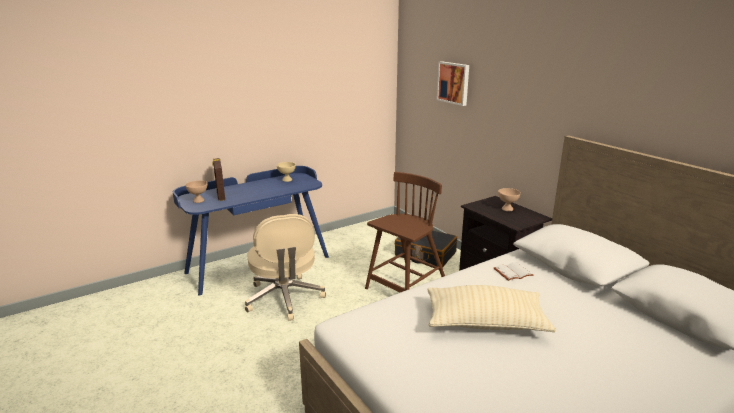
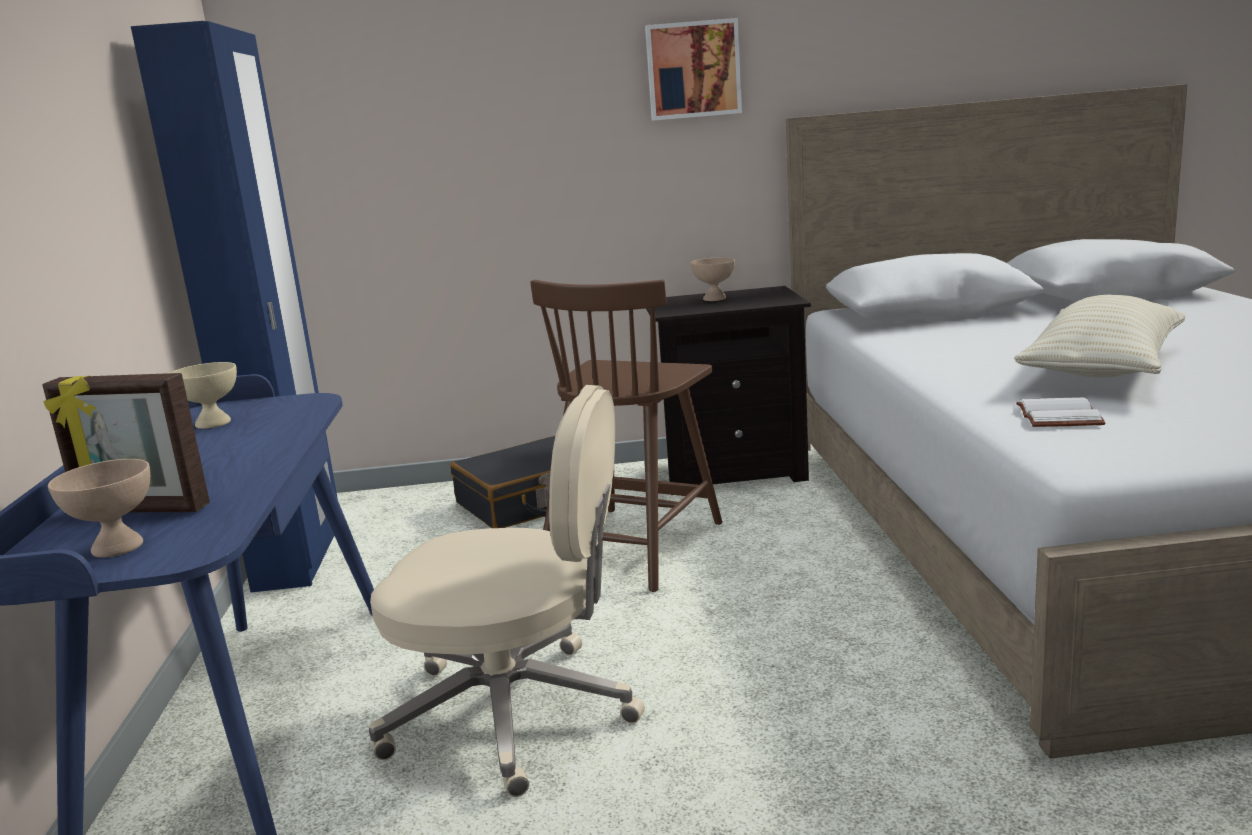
camera: 60 degrees left, 5 degrees down
(352, 231) = (300, 557): none -> blue wardrobe
(405, 286) = (633, 545): brown chair -> brown chair turned 135 degrees counterclockwise
(454, 83) = (455, 89): picture -> picture (693, 70)
(513, 272) = (927, 338): white book -> white book (1055, 416)

